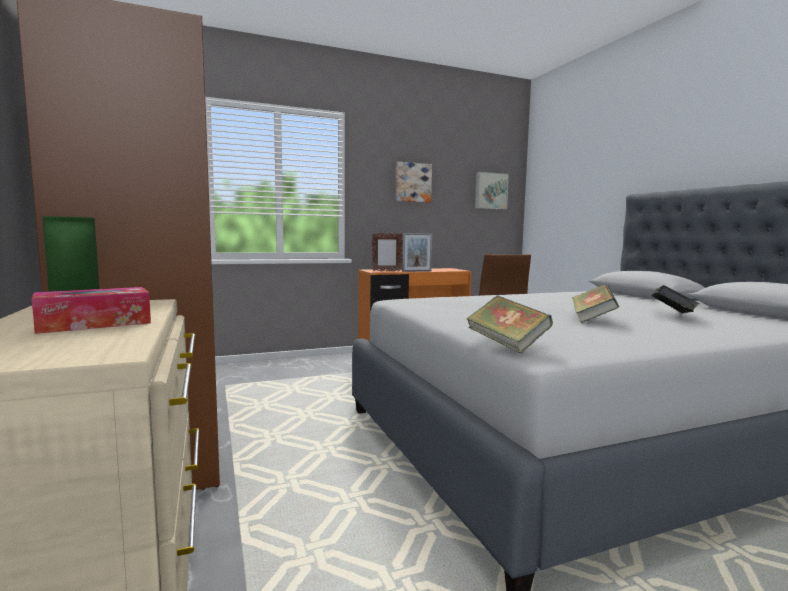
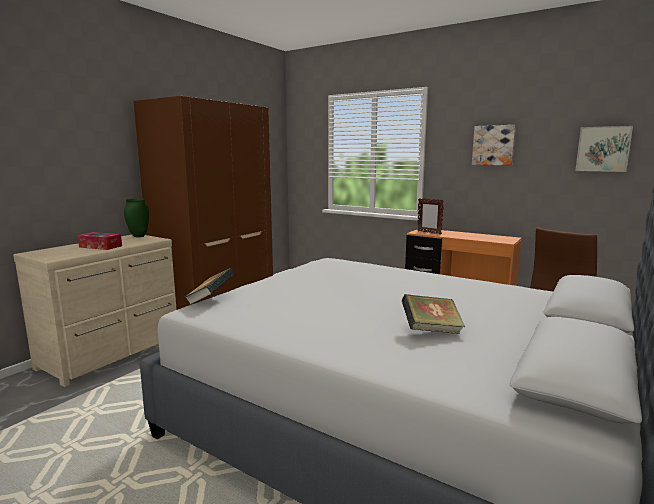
camera: 55 degrees right, 5 degrees up
(416, 271) = (453, 237): picture frame -> none
(592, 319) = (344, 308): book -> none

